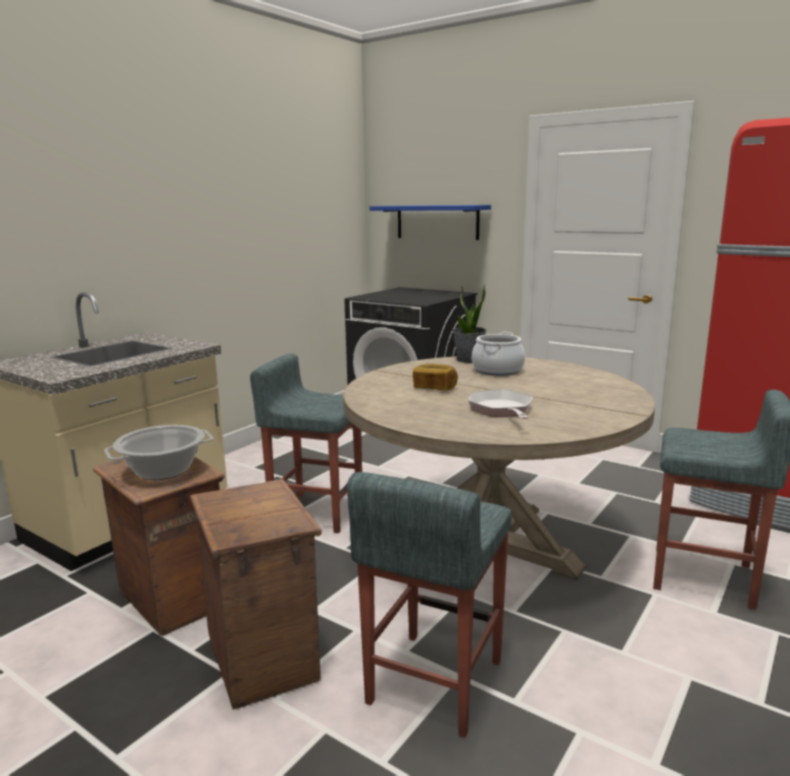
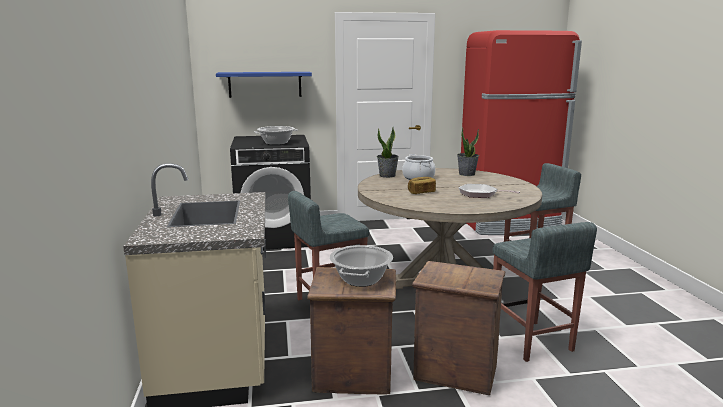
camera: 45 degrees left, 0 degrees up
(407, 298) = (276, 143): none -> cooking pot
(586, 380) = (466, 174): none -> potted plant

